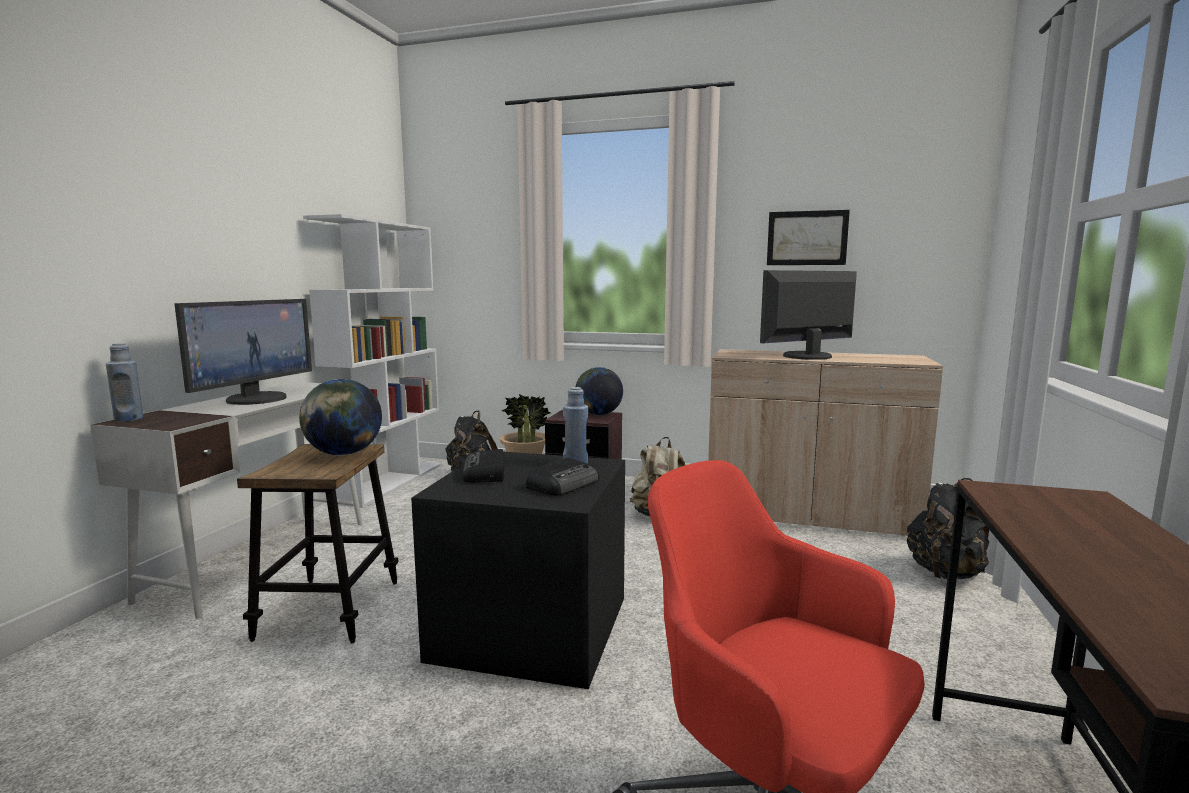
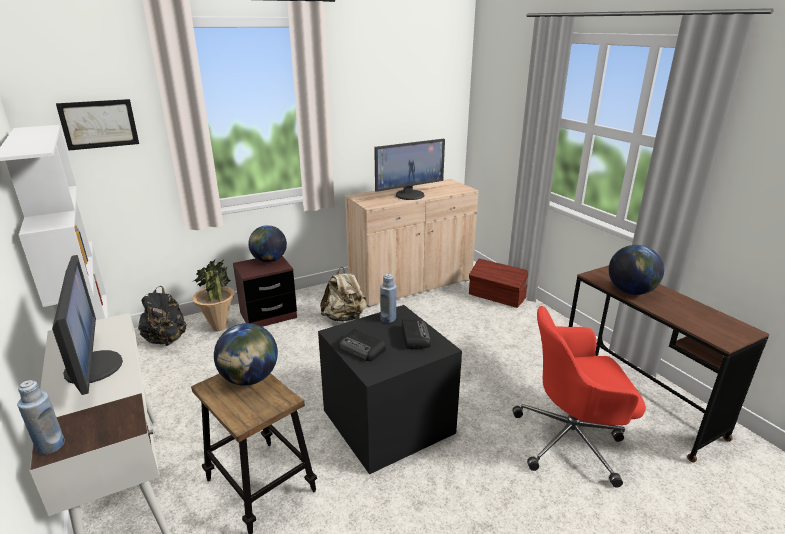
camera: 45 degrees left, 15 degrees up
(807, 238) = (381, 110): picture -> picture (99, 124)
(808, 356) = (409, 195): monitor -> monitor turned 135 degrees counterclockwise
(946, 573) = (497, 296): black backpack -> brown storage box
(1047, 526) = (630, 291): none -> globe

